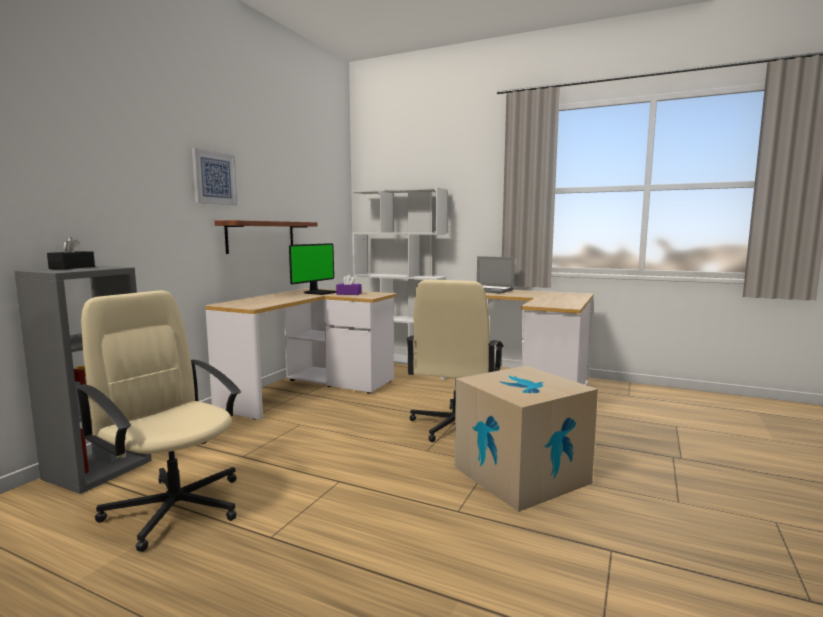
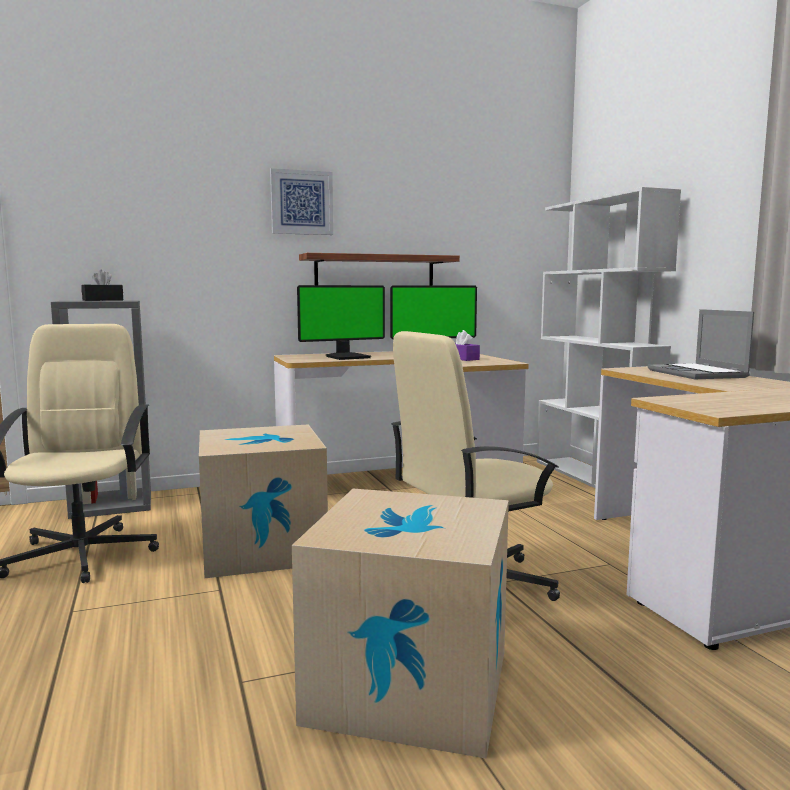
camera: 45 degrees right, 0 degrees up
(272, 300) = (347, 357): none -> monitor
(308, 451) = (263, 548): none -> cardboard box

